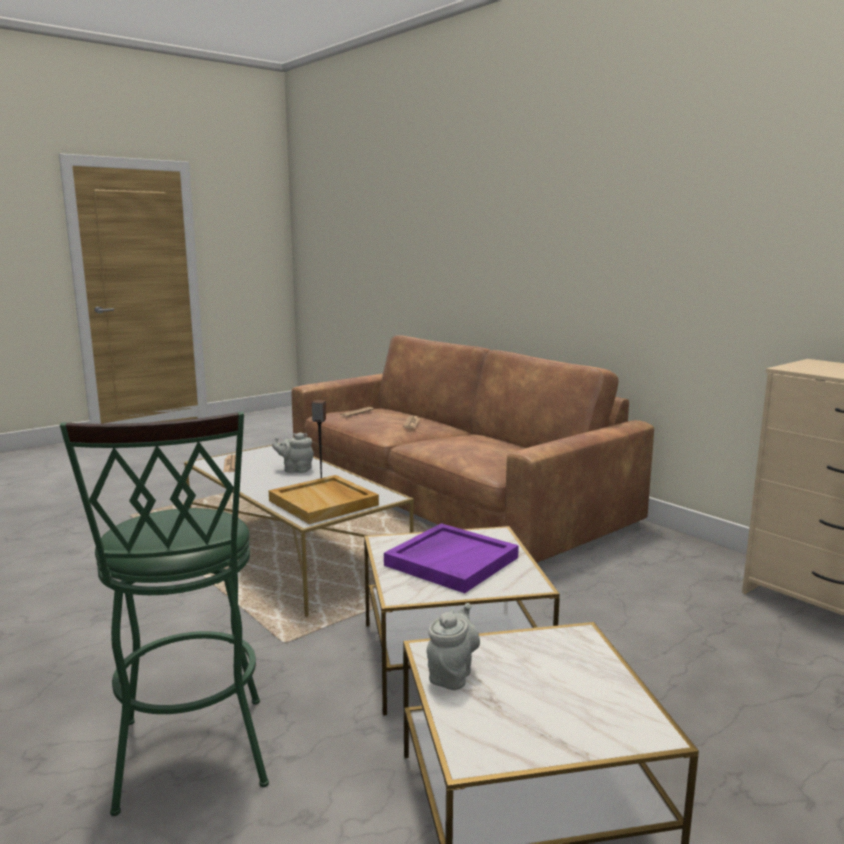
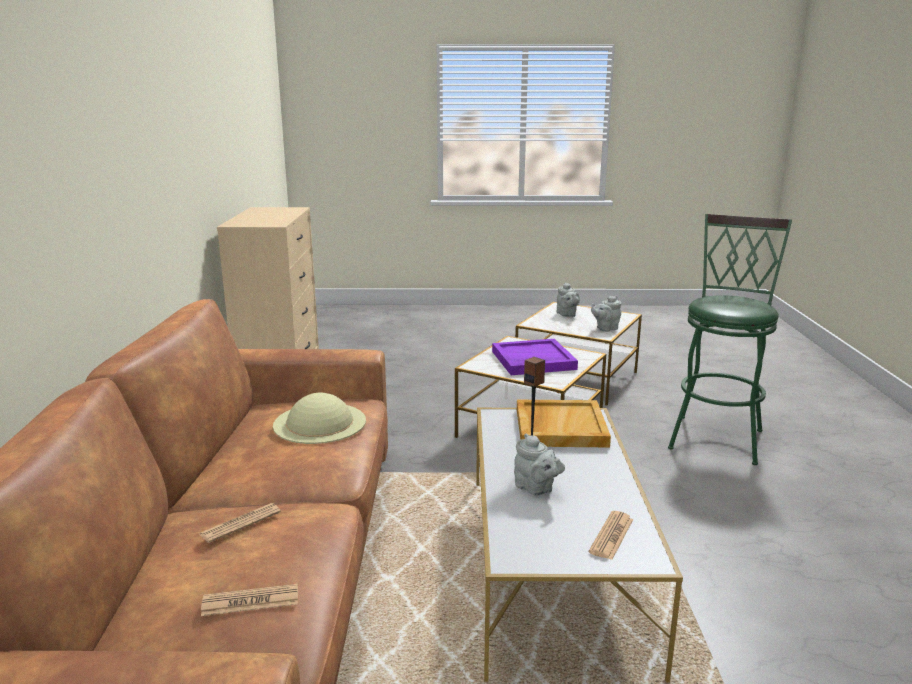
camera: 140 degrees left, 5 degrees up
(478, 450) = (320, 422): none -> beige hat
(578, 695) = (566, 315): none -> grey teapot

